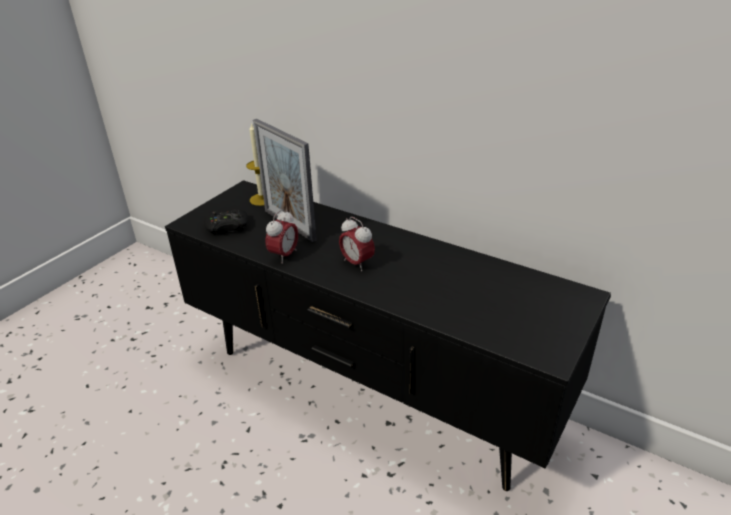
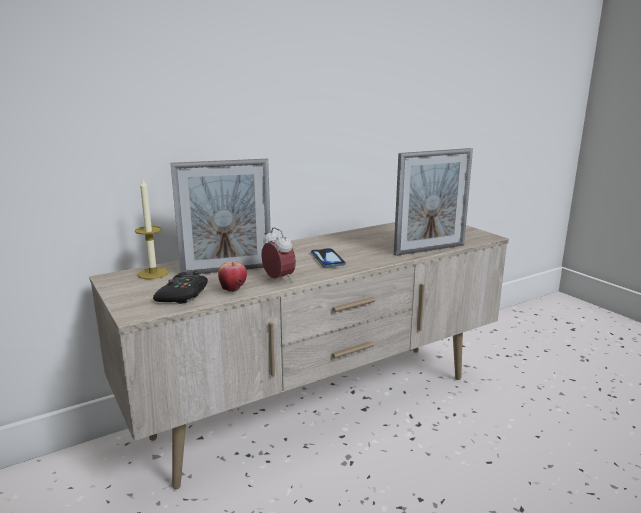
camera: 65 degrees left, 15 degrees down
(248, 243) = (233, 290): none -> apple
(357, 263) = (327, 259): alarm clock -> phone
(369, 391) = (320, 407): black tv stand -> beige tv stand
(446, 320) = (429, 249): none -> picture frame

